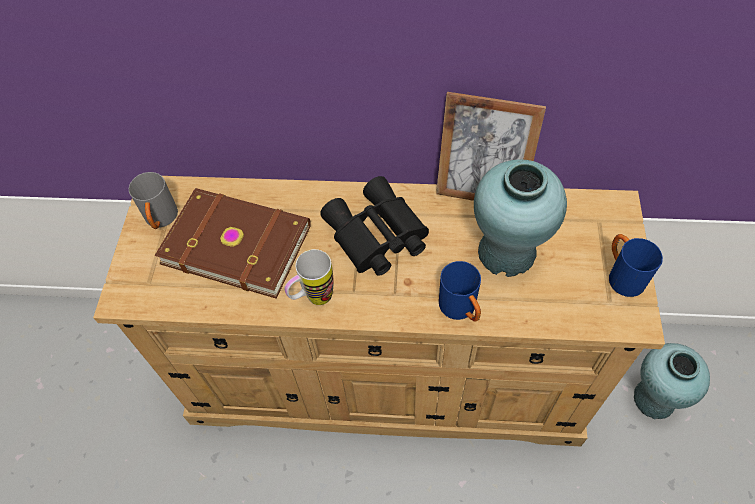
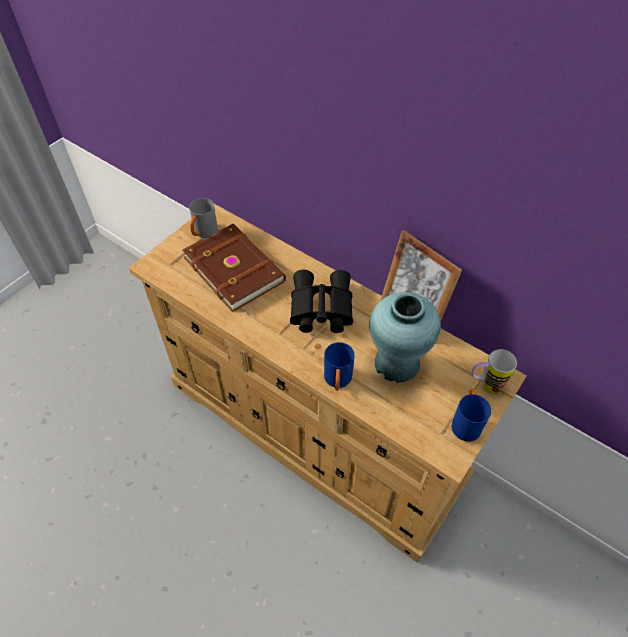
camera: 30 degrees right, 5 degrees down
(313, 299) = (253, 324): mug -> mug (484, 386)
(654, 399) = (499, 567): turquoise vase -> none

